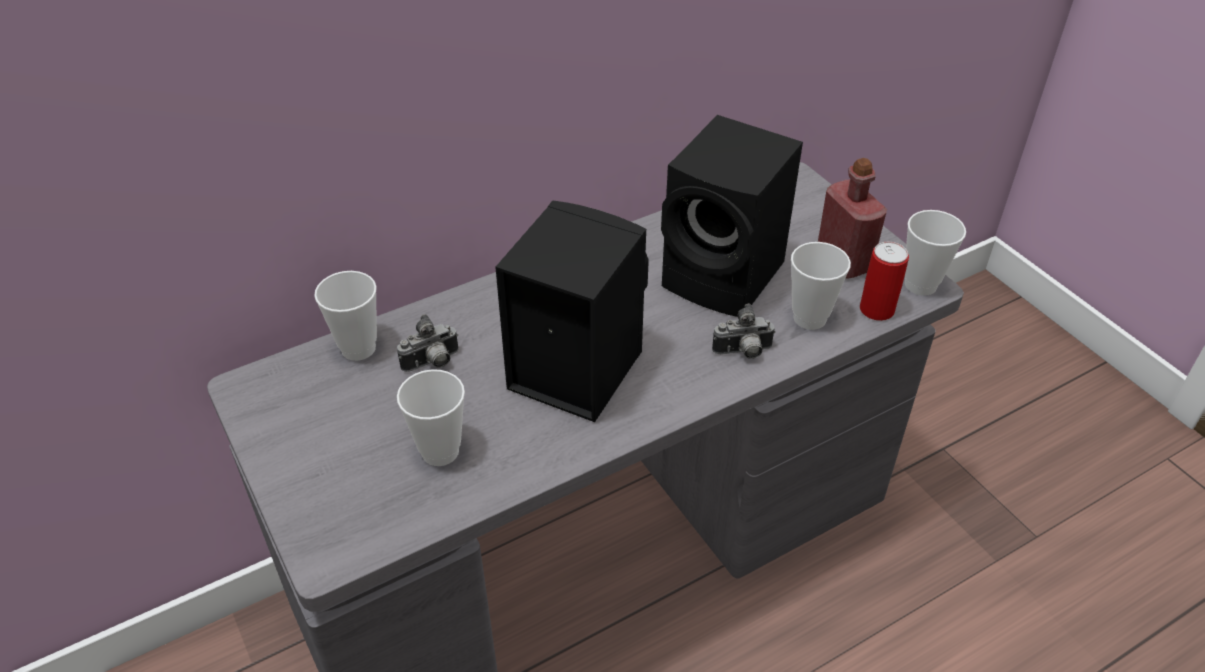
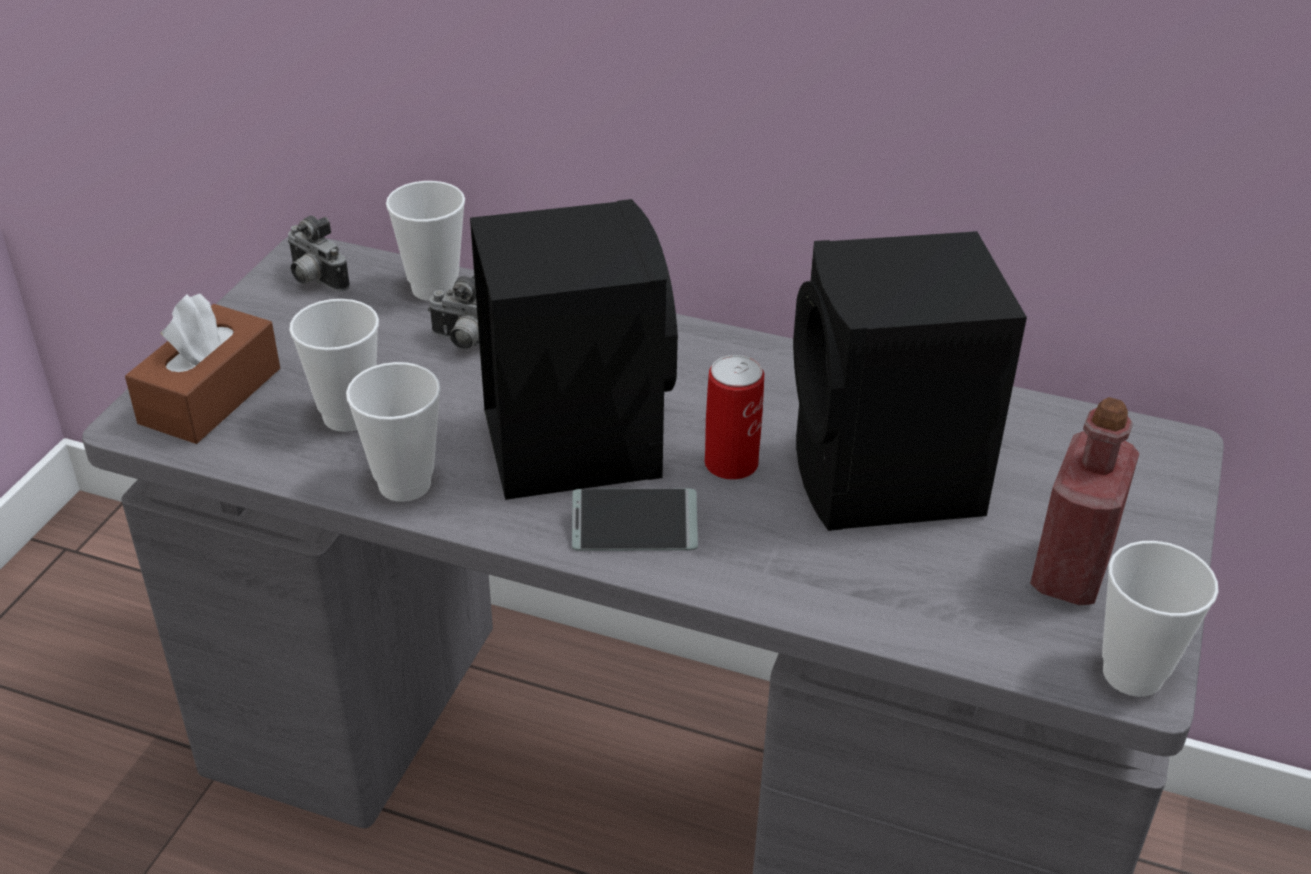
camera: 50 degrees right, 5 degrees down
(340, 508) = (210, 396): none -> brown tissue box
(670, 386) = (634, 530): none -> phone
(743, 352) = (766, 563): camera -> camera (314, 280)
(809, 318) = (909, 593): cup -> cup (404, 484)
(876, 309) = (1015, 651): can -> can (731, 463)

